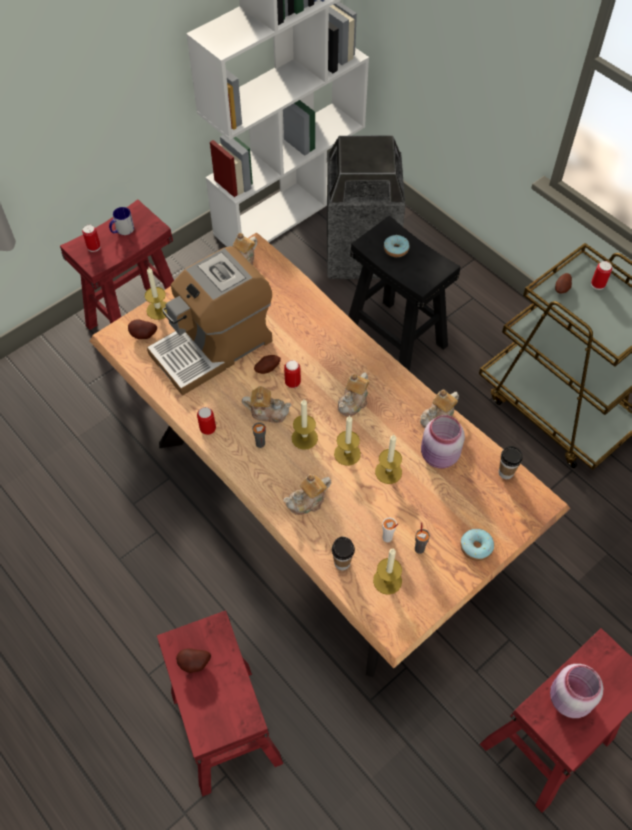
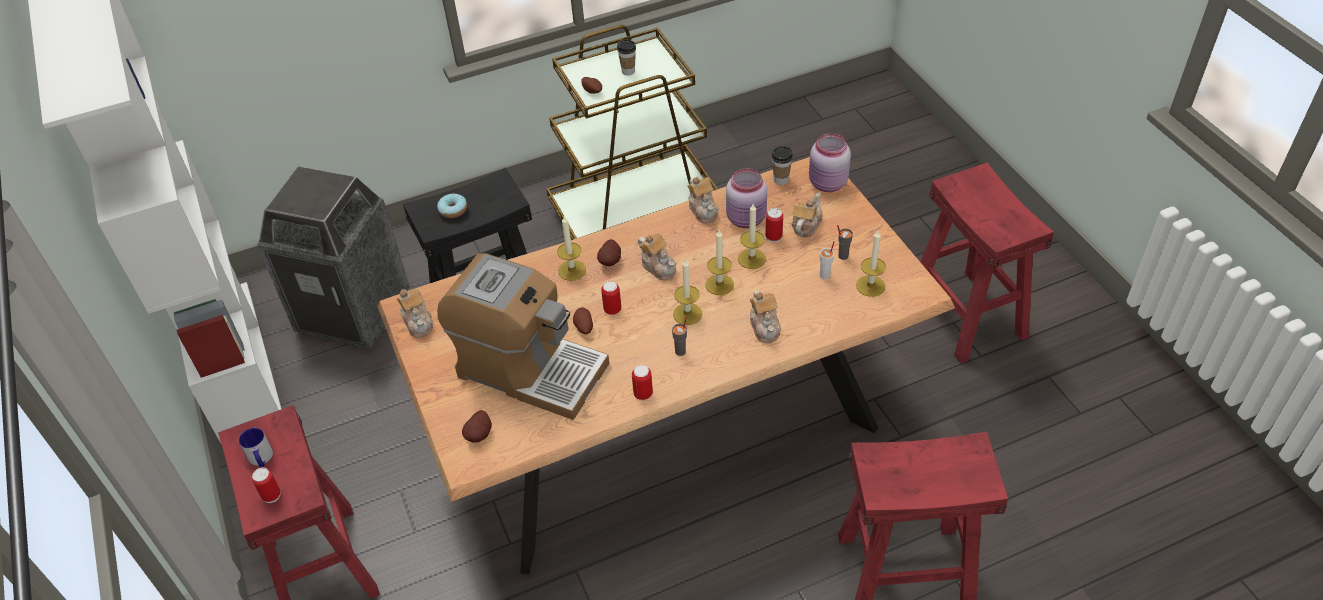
camera: 70 degrees left, 10 degrees down
(158, 310) = (447, 413): candle -> candle (572, 270)
(194, 664) = (906, 482): potato -> potato (611, 261)
(213, 346) = (530, 369): coffee machine -> coffee machine turned 45 degrees counterclockwise
(268, 412) = (642, 337): teapot -> teapot (806, 225)
(342, 563) = (843, 314): cup -> cup (628, 71)
(476, 547) = (852, 218): donut -> none
(568, 699) = (991, 218): pink jar -> pink jar (827, 184)
(598, 284) = (600, 68): can -> can (773, 237)

